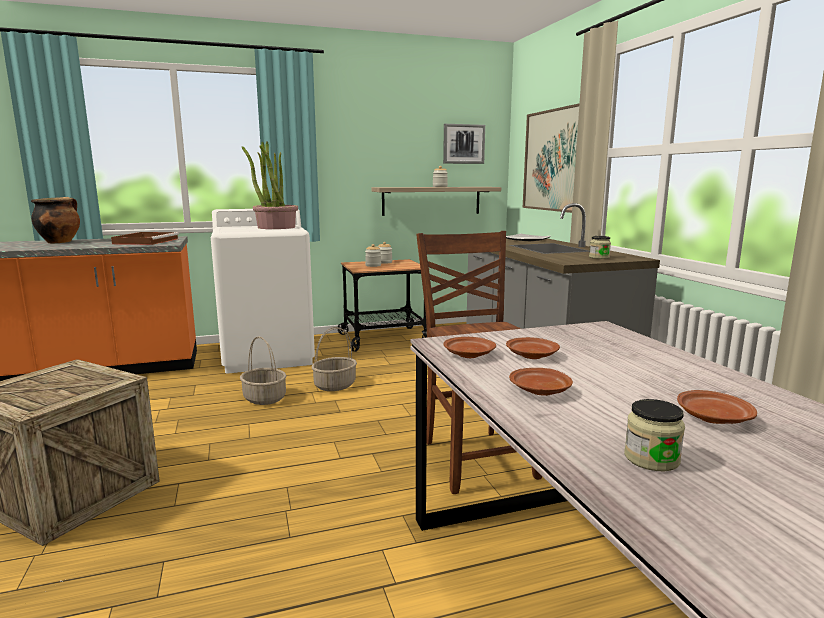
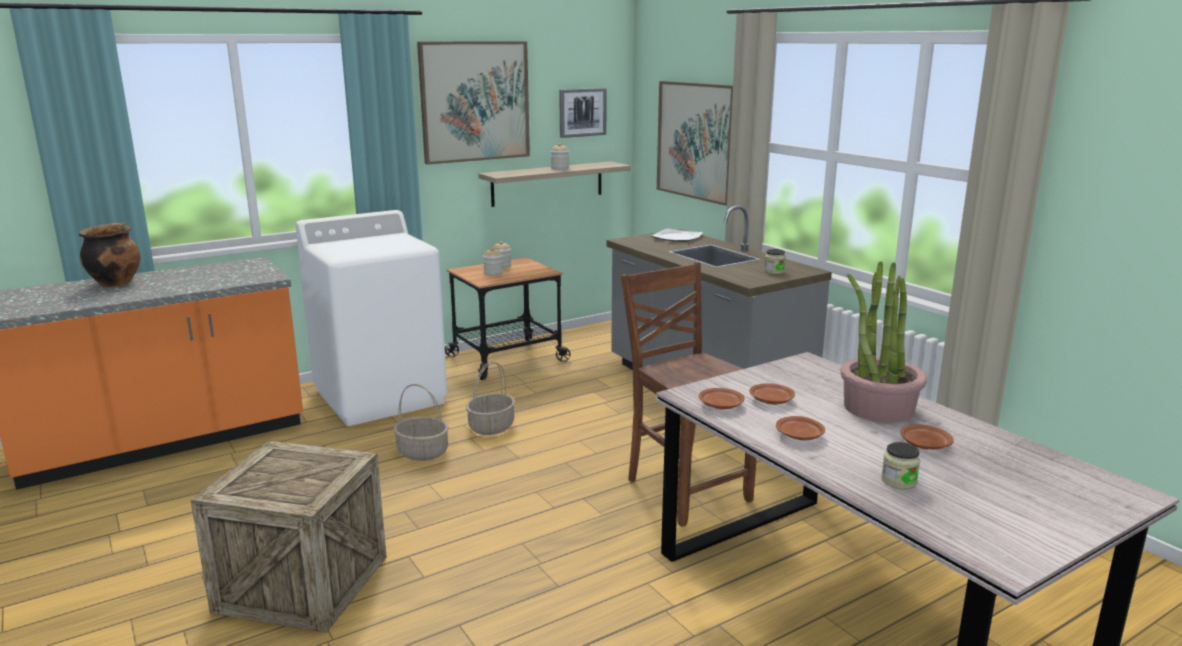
camera: 15 degrees left, 5 degrees up
(146, 241) = (233, 273): brown tray -> none
(276, 227) = (388, 242): potted plant -> potted plant (878, 408)
(370, 129) = (475, 101): none -> picture

